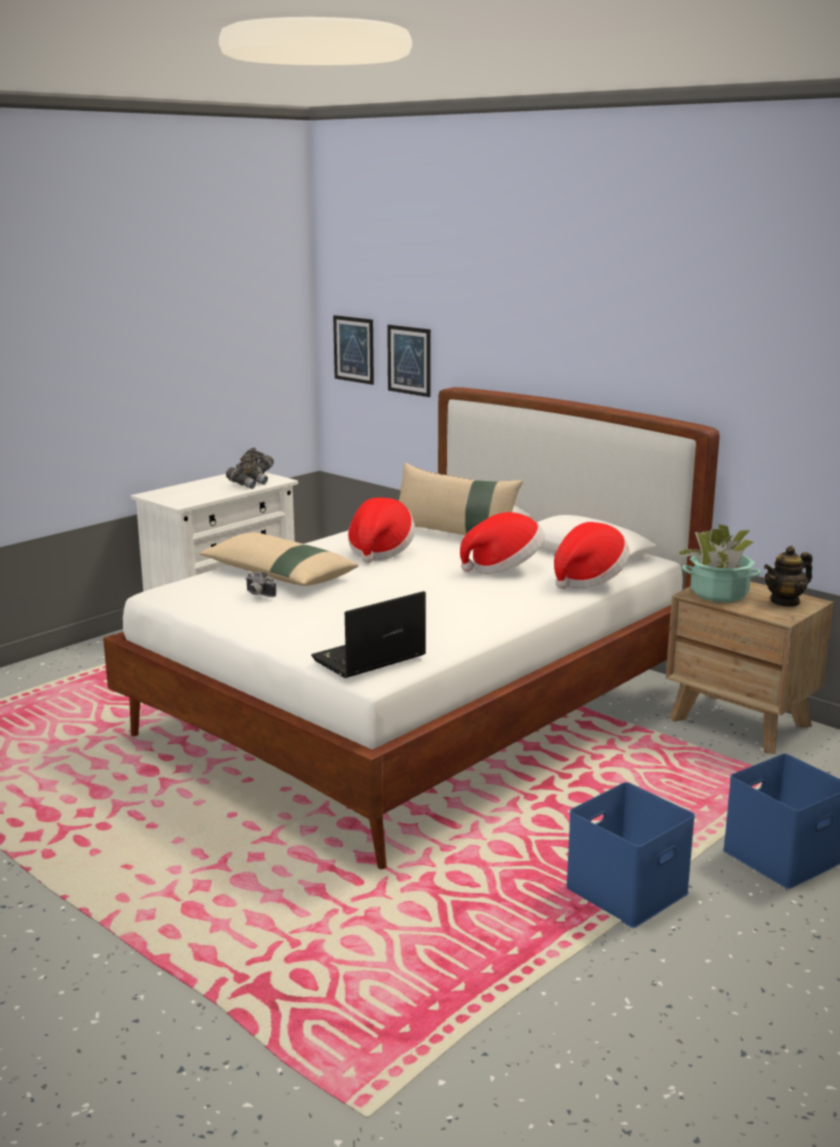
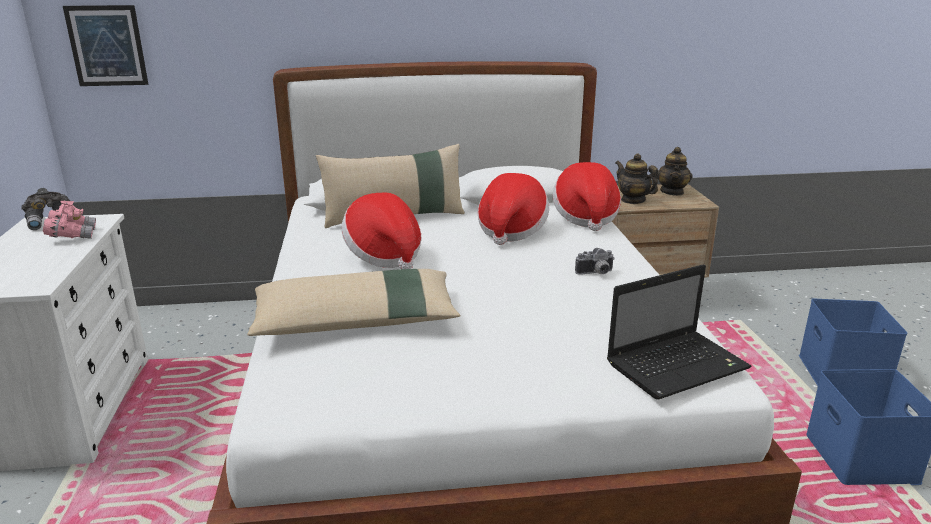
camera: 50 degrees left, 5 degrees up
(247, 484) = (72, 236): grey binoculars -> pink binoculars
(257, 594) = (408, 353): camera -> camera (596, 273)
(367, 659) = (678, 365): laptop -> laptop turned 120 degrees counterclockwise
(409, 360) = (202, 48): picture -> none
(719, 594) = (633, 200): potted plant -> teapot

